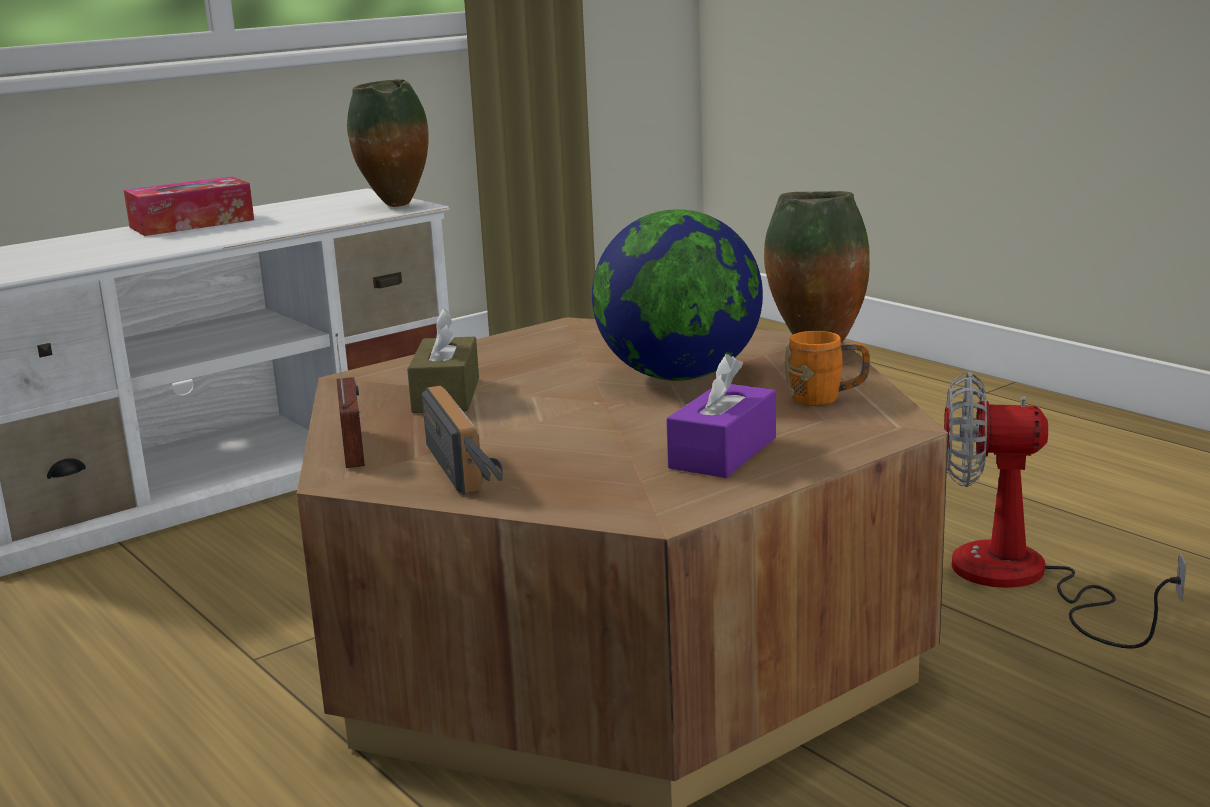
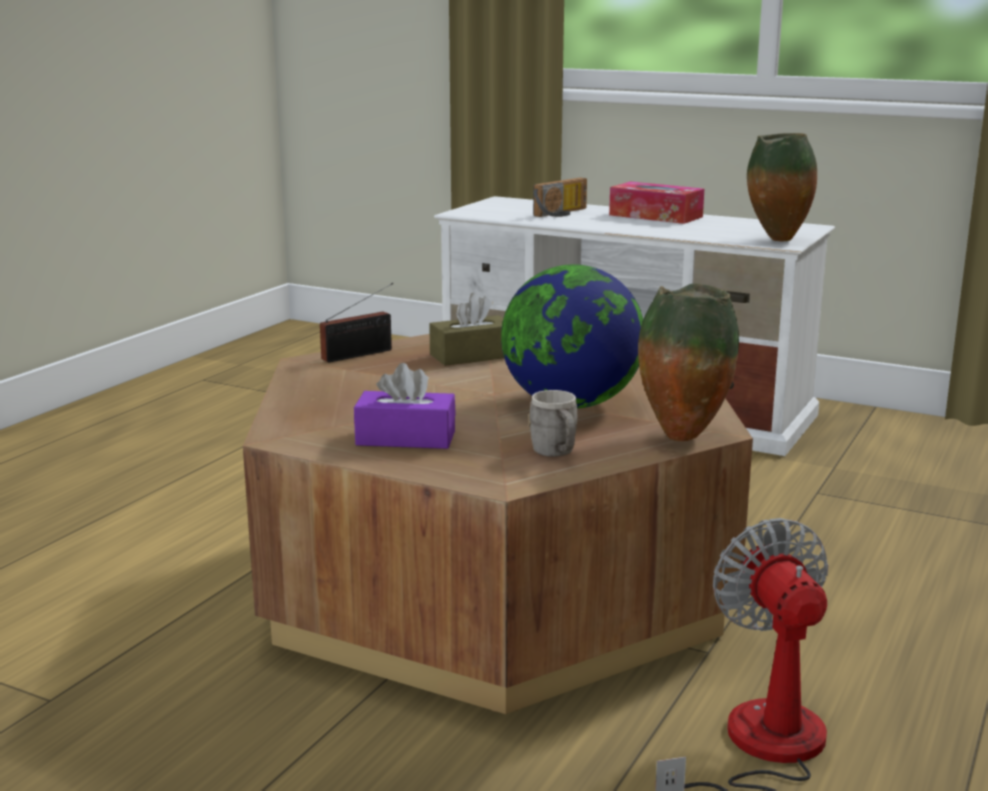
camera: 65 degrees right, 0 degrees up
(469, 468) = (338, 383): radio -> radio (563, 213)
(826, 398) = (556, 453): orange mug -> grey mug

